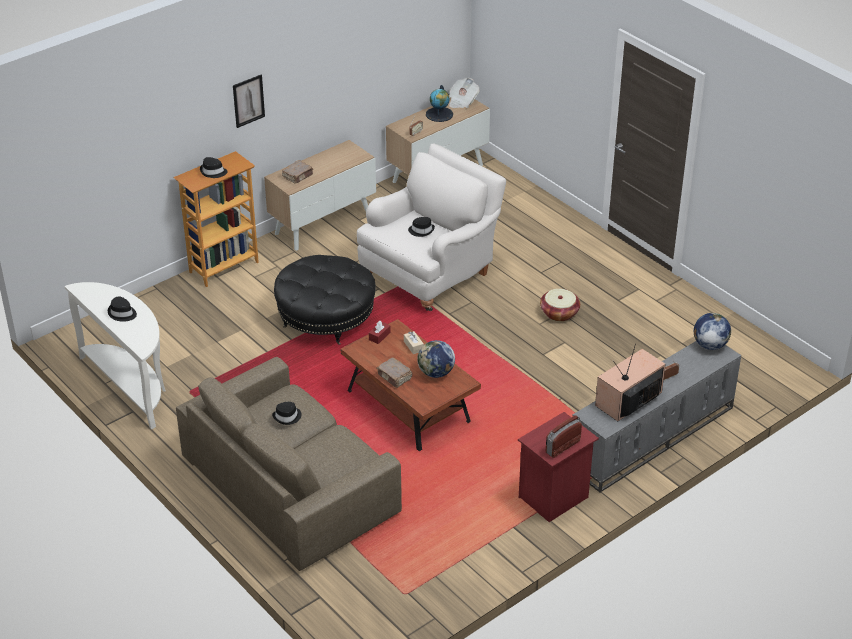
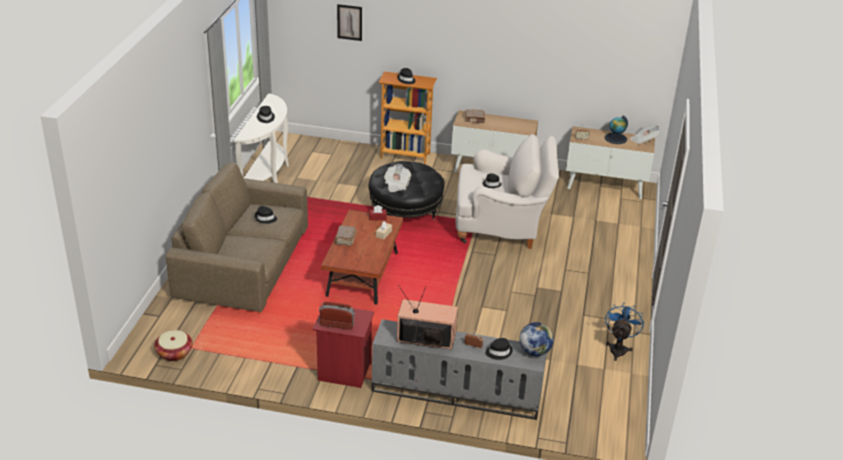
camera: 50 degrees right, 5 degrees down
(248, 101) = (455, 46): picture -> picture (349, 22)
(331, 294) = (396, 185): none -> newspaper
(436, 373) = (368, 253): globe -> none
(559, 313) = (533, 295): basket -> basket (174, 353)
(684, 307) = (618, 348): none -> blue fan
(691, 366) = (498, 352): none -> black hat

